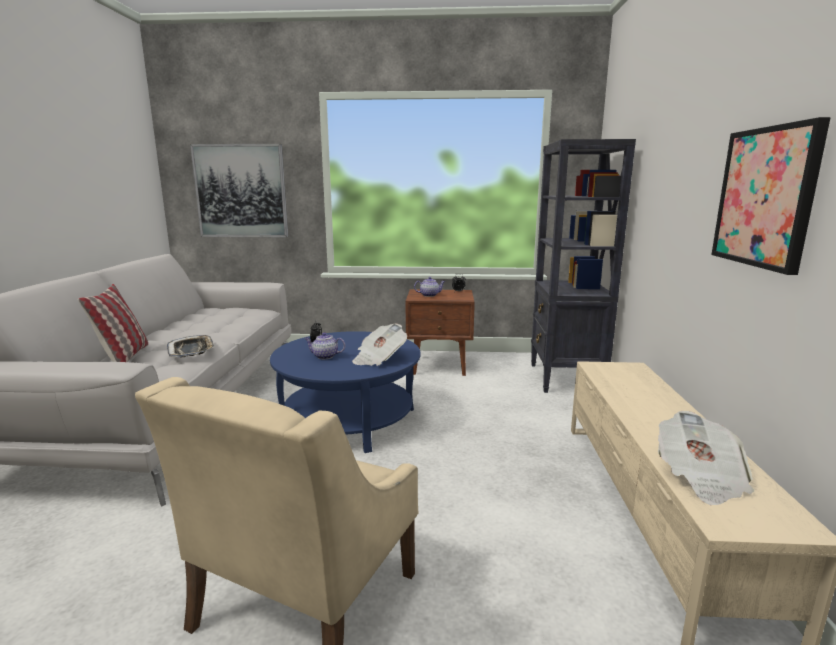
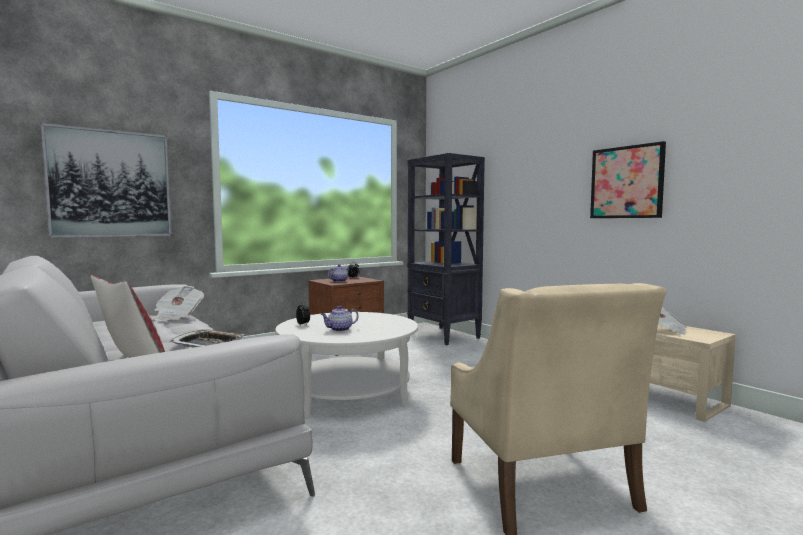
camera: 40 degrees left, 10 degrees down
(349, 419) = (348, 393): blue coffee table -> white coffee table
(379, 359) = (386, 323): newspaper -> newspaper (177, 316)

